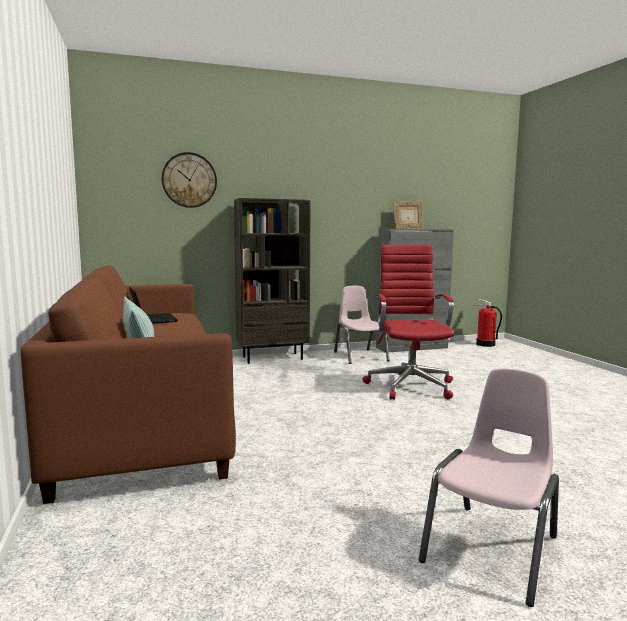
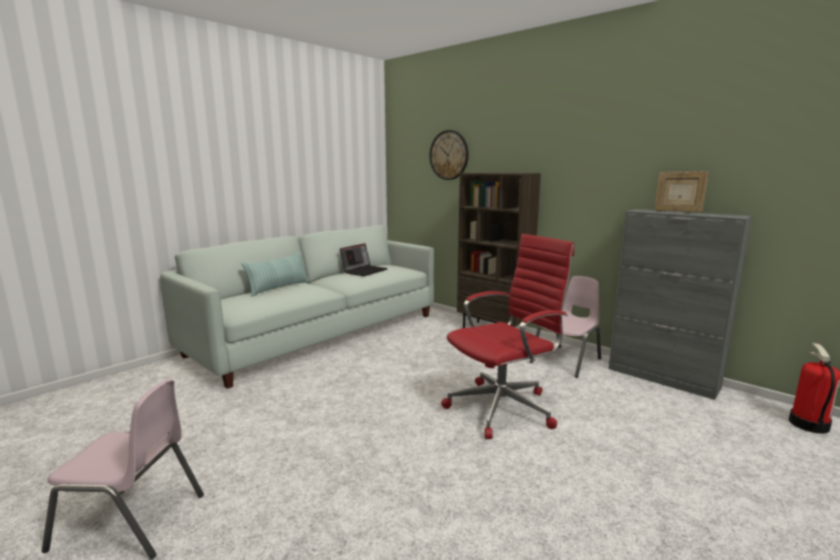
camera: 60 degrees right, 5 degrees up
(142, 412) = (319, 334): brown sofa -> white sofa

